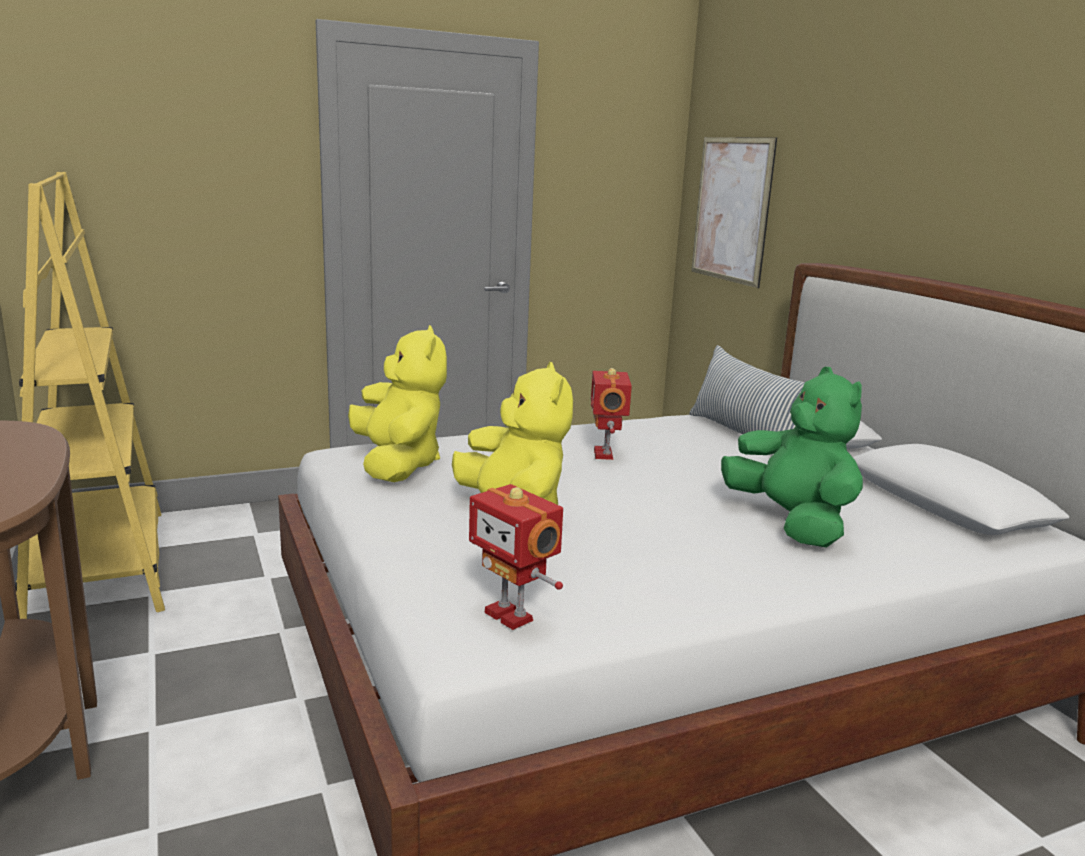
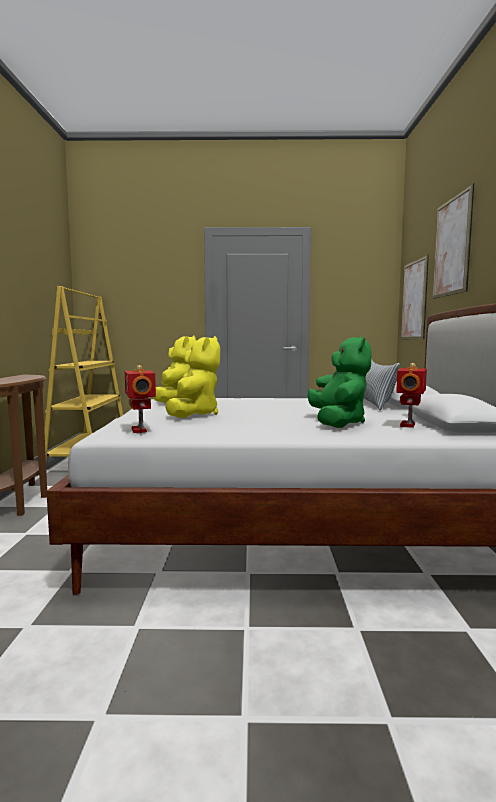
camera: 25 degrees right, 10 degrees down
(605, 454) = (280, 403): toy robot -> toy robot (409, 425)
(846, 144) = (452, 246): none -> picture

